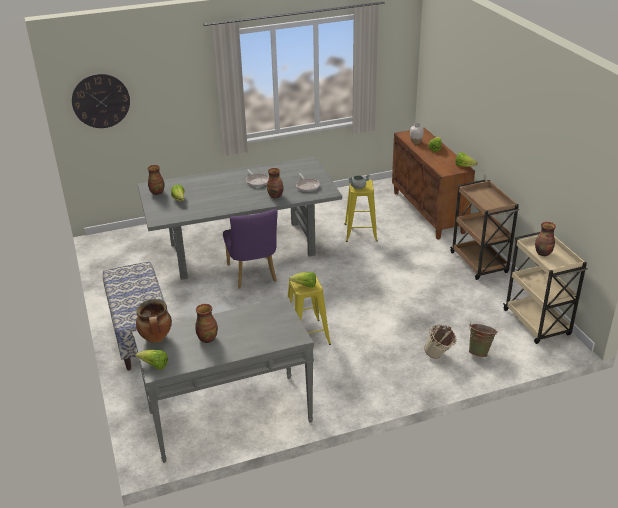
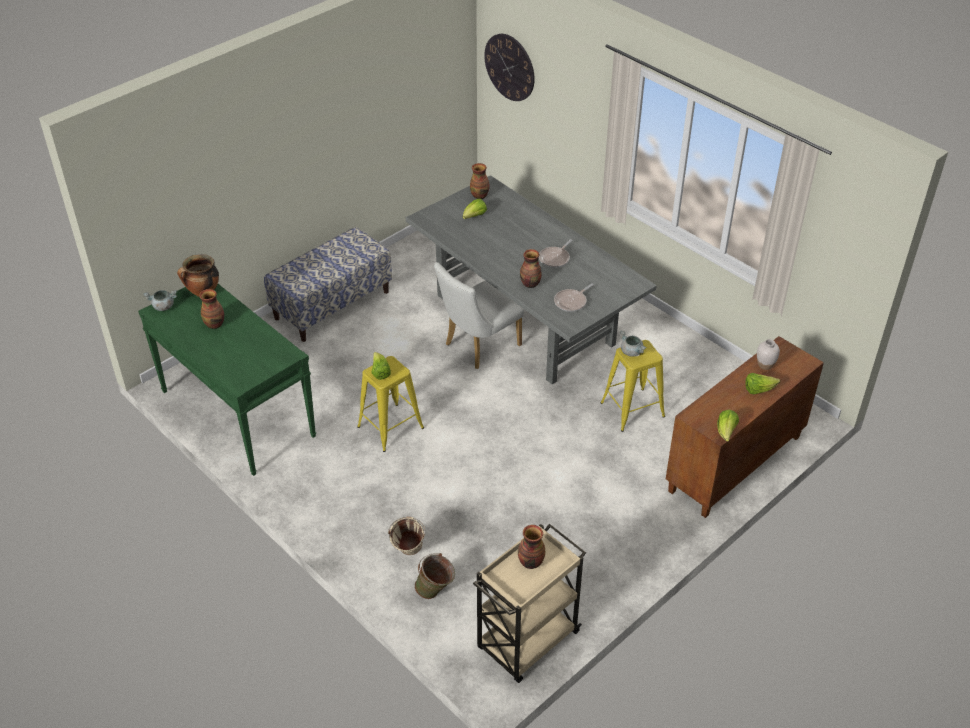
camera: 65 degrees right, 10 degrees up
(154, 366) = (163, 306): lettuce -> grey cooking pot
(229, 417) = (237, 413): grey console table -> green console table
(253, 275) = (478, 347): purple chair -> white chair
(479, 263) = (636, 551): brown cart -> none

